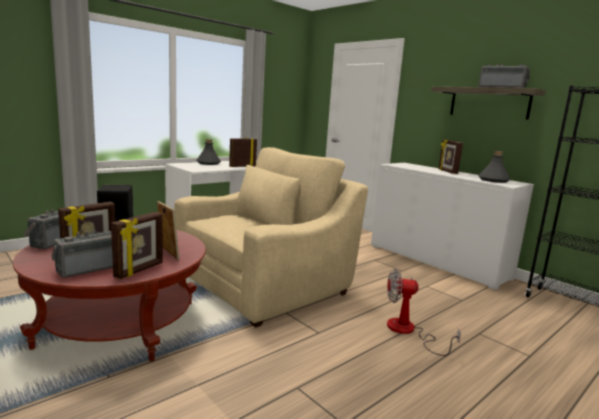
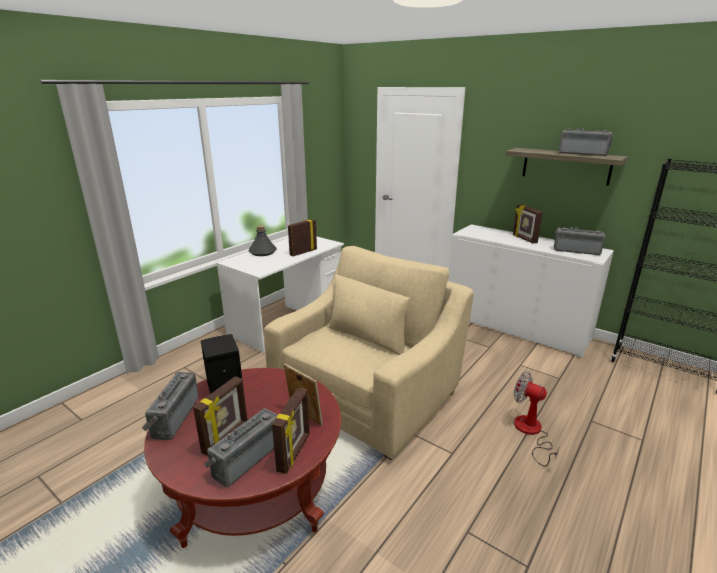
camera: 10 degrees left, 10 degrees up
(408, 331) = (530, 432): fan -> fan turned 45 degrees clockwise
(493, 180) = (576, 250): grey bottle -> radio

